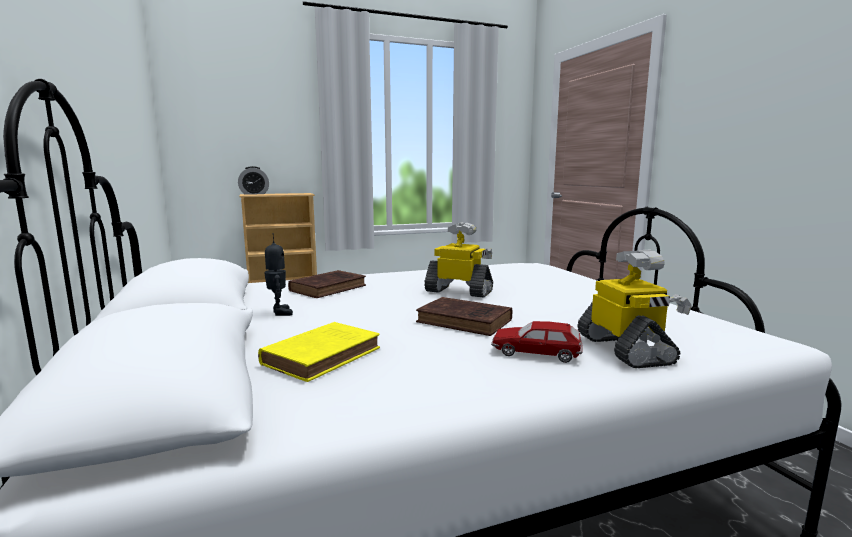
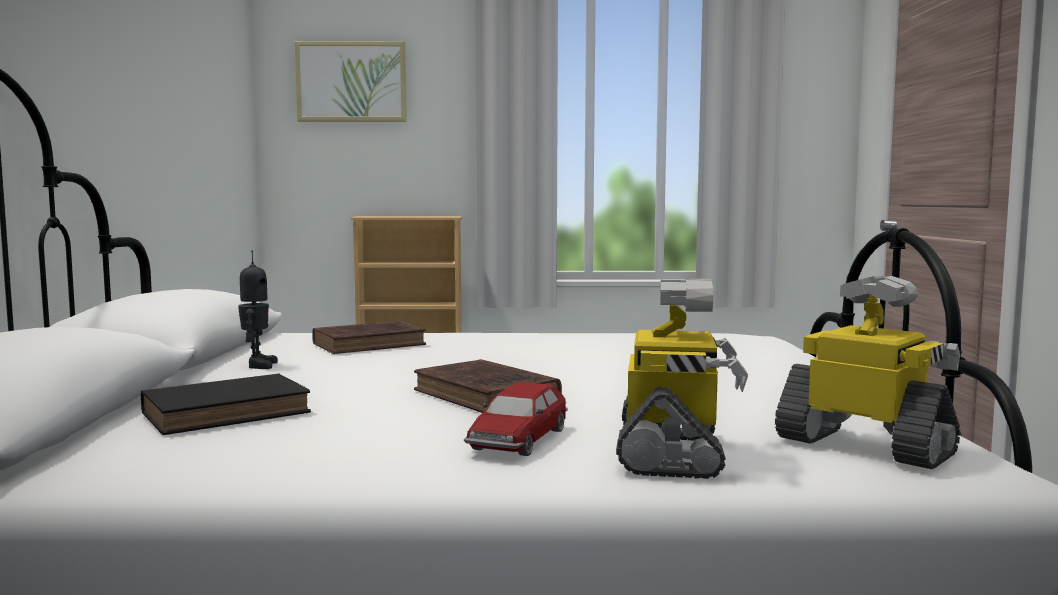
camera: 20 degrees right, 5 degrees down
(229, 101) = (351, 82): none -> picture
(254, 194) = (375, 216): alarm clock -> none
(324, 355) = (231, 412): yellow book -> black book
(460, 291) = (551, 361): toy robot -> toy robot (867, 446)
(536, 352) = (518, 440): toy car -> toy car turned 105 degrees counterclockwise

